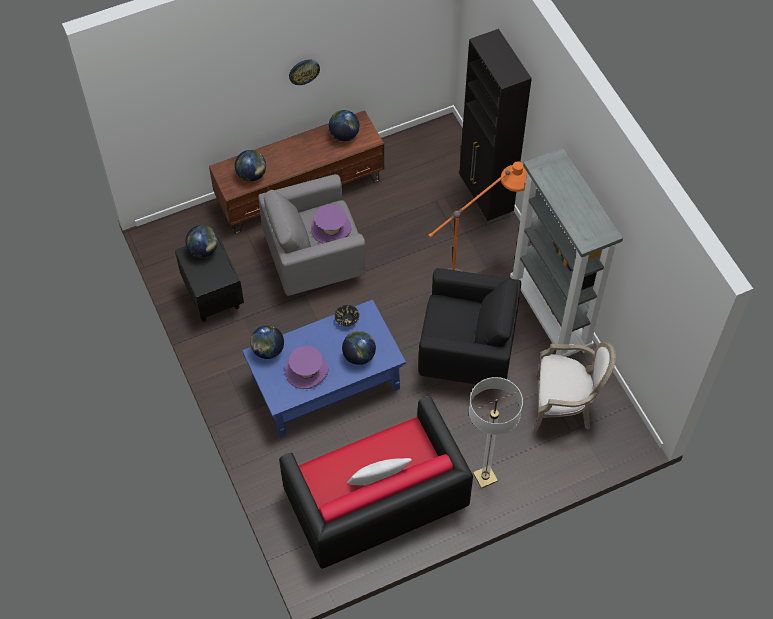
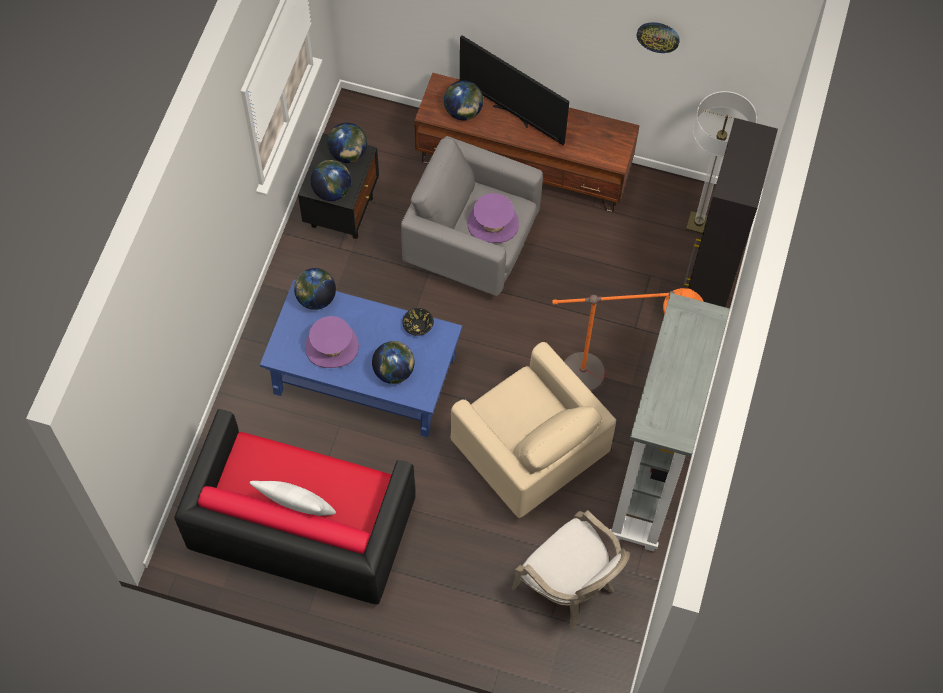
camera: 40 degrees right, 5 degrees up
(283, 155) = (512, 114): none -> television
(304, 71) = (574, 37): wall clock -> wall clock (658, 36)
(344, 135) = (593, 136): globe -> globe (332, 191)
(466, 351) = (528, 452): black armchair -> beige armchair
(485, 477) = (423, 591): floor lamp -> floor lamp (698, 224)

